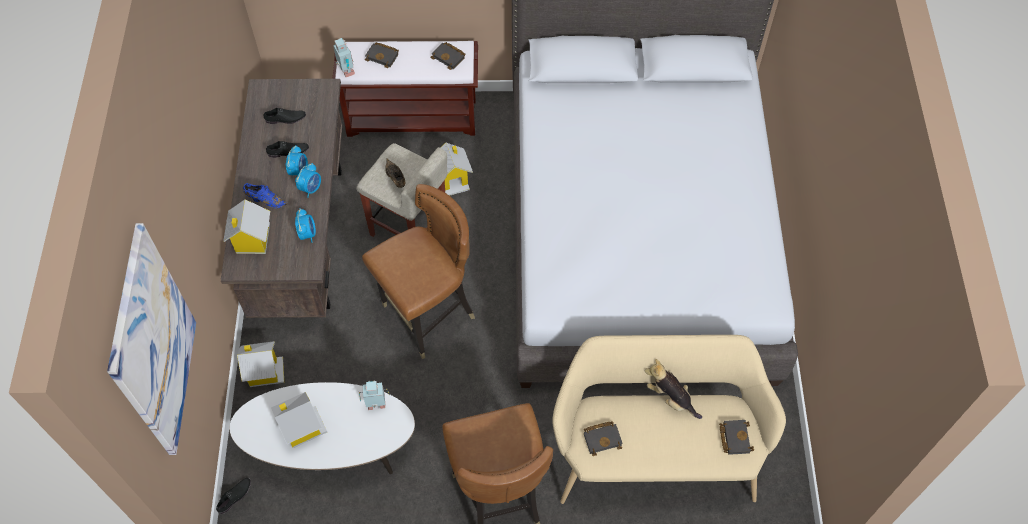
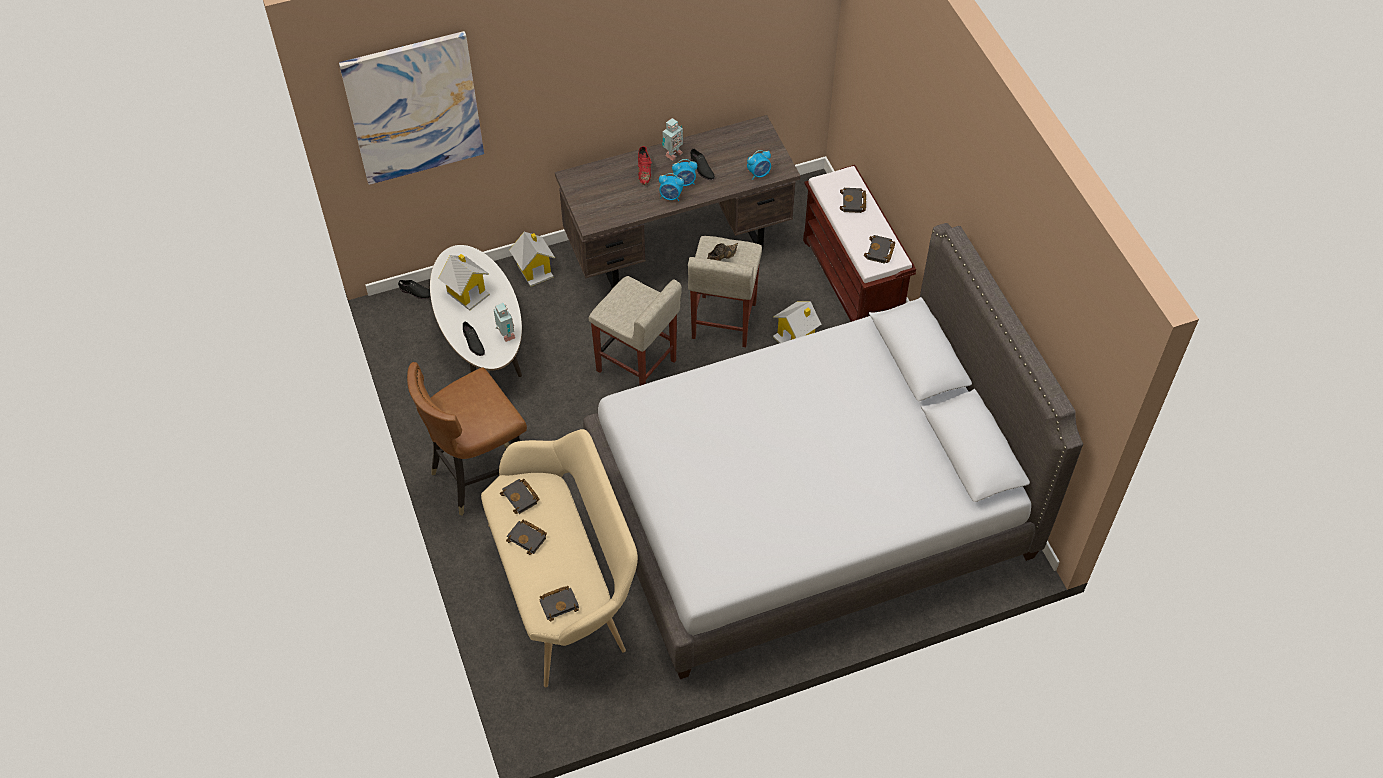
camera: 70 degrees right, 5 degrees down
(252, 240) = (601, 177): toy house -> none
(265, 200) = (644, 171): blue shoe -> red shoe
(285, 119) = (735, 154): black shoe -> black shoe (473, 342)
(307, 233) = (624, 211): alarm clock -> alarm clock (759, 174)
(346, 72) = (821, 183): toy robot -> toy robot (672, 154)
(428, 316) = (637, 366): brown chair -> beige stool
(652, 445) = (528, 538): none -> black book
(670, 398) = (582, 542): plush toy -> none

